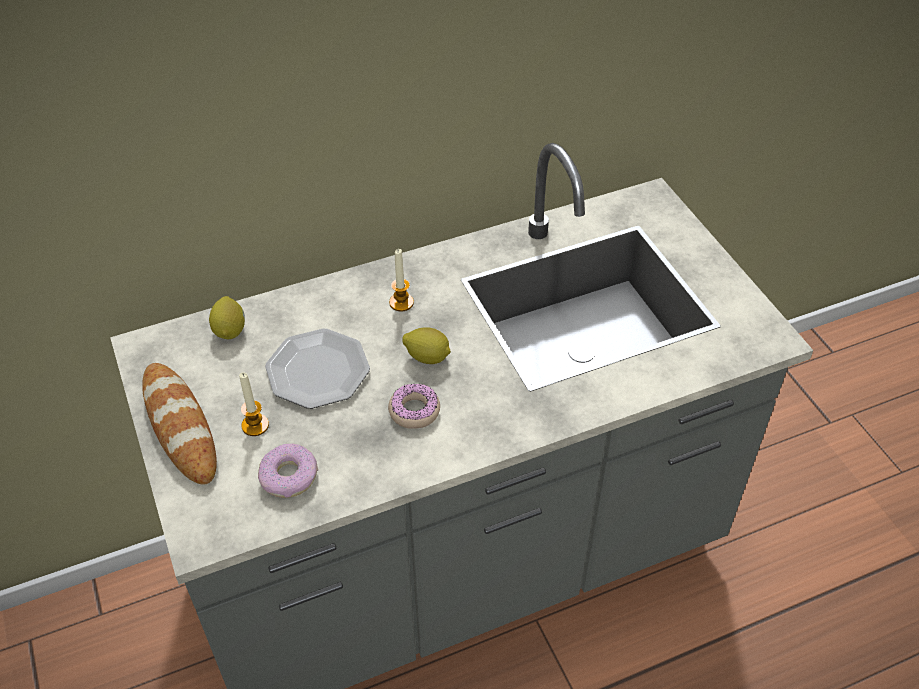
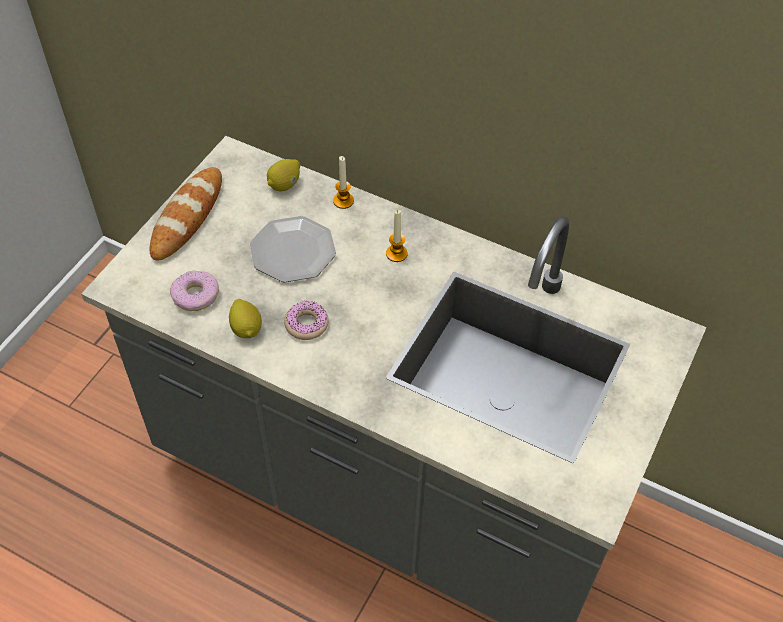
camera: 50 degrees right, 5 degrees up
(255, 425) = (220, 251): candle -> candle (343, 201)
(427, 357) = (361, 300): lemon -> lemon (246, 328)

